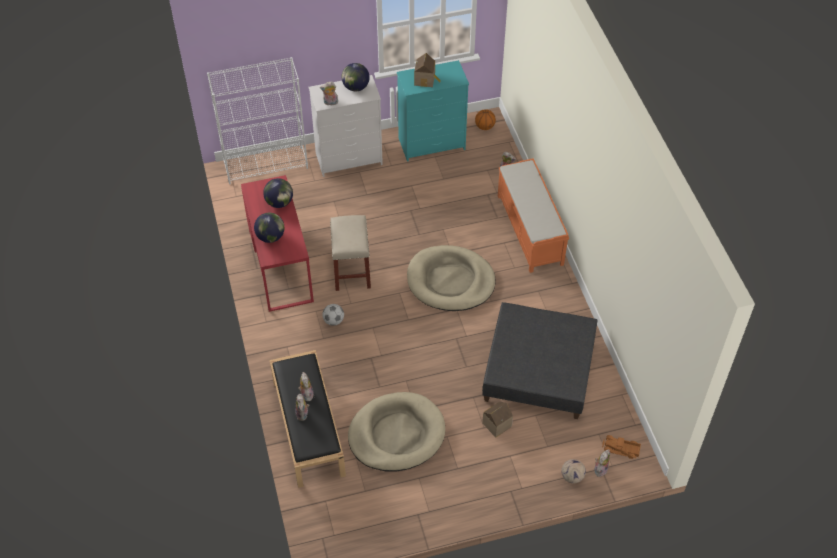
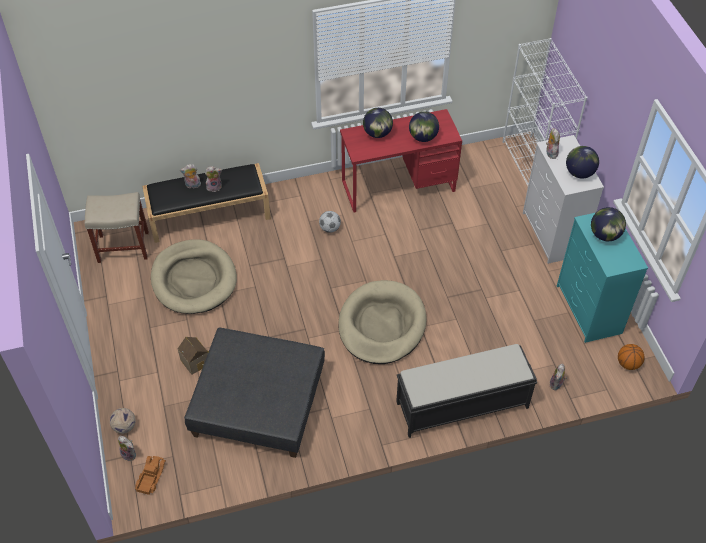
camera: 90 degrees right, 0 degrees up
(352, 271) = (392, 241): beige stool -> beige stool (122, 247)
(426, 80) = (604, 235): toy house -> globe
(530, 230) = (461, 405): orange bench -> black bench

